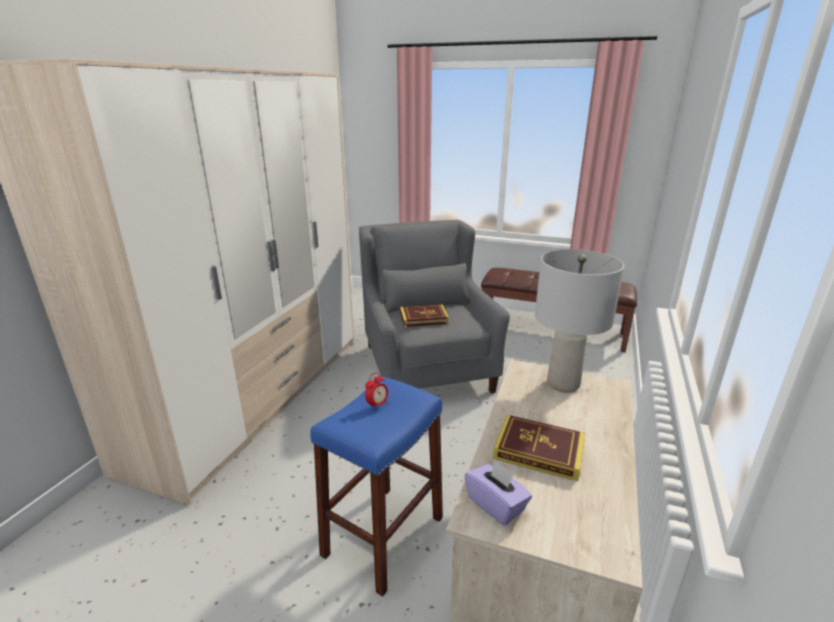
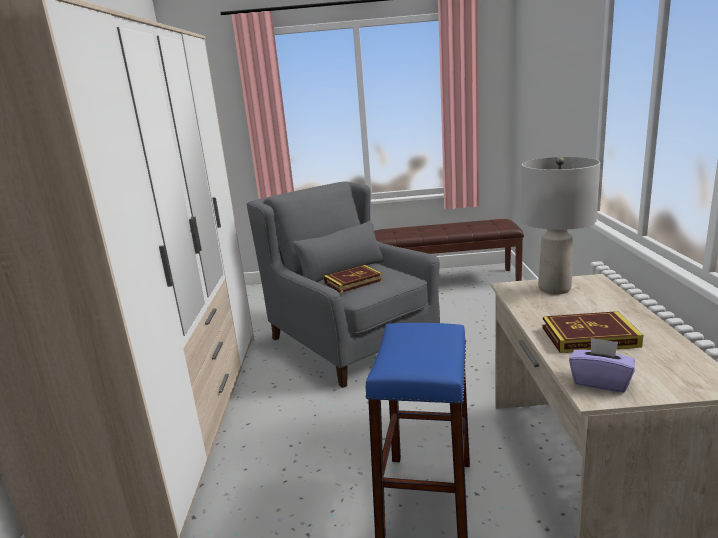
camera: 20 degrees left, 5 degrees down
(377, 405) = (412, 345): alarm clock -> none

